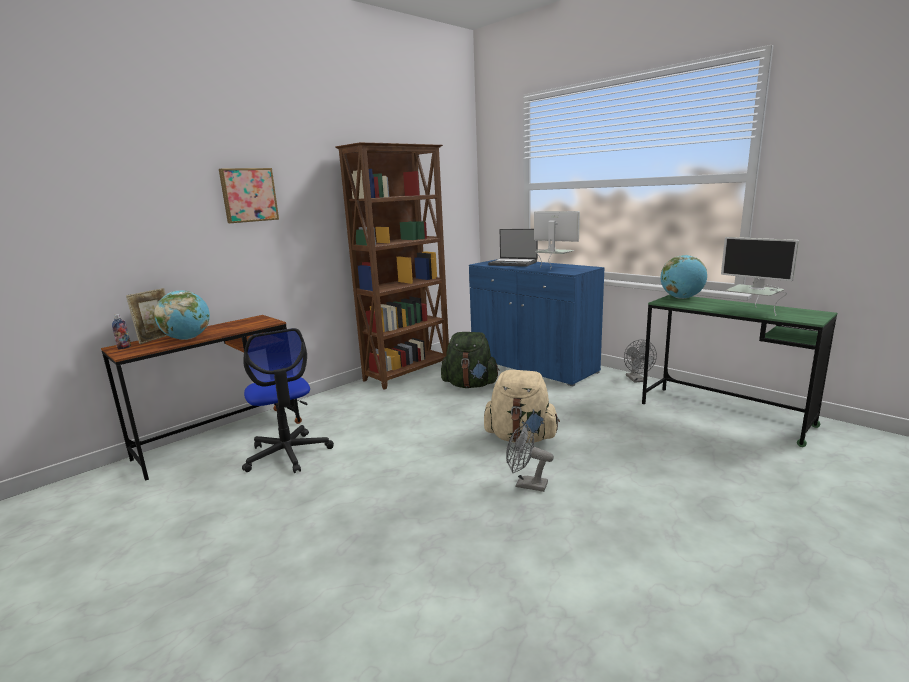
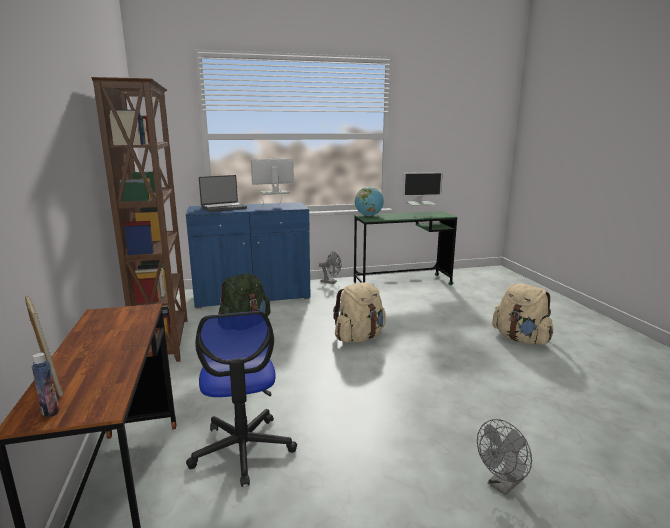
camera: 60 degrees left, 0 degrees up
(187, 338) = (112, 360): globe -> none
(248, 195) = (48, 137): picture -> none
(288, 454) = (243, 449): office chair -> office chair turned 75 degrees clockwise
(526, 484) = (421, 356): grey fan -> grey fan (502, 485)
(700, 554) = (521, 339): none -> beige backpack

